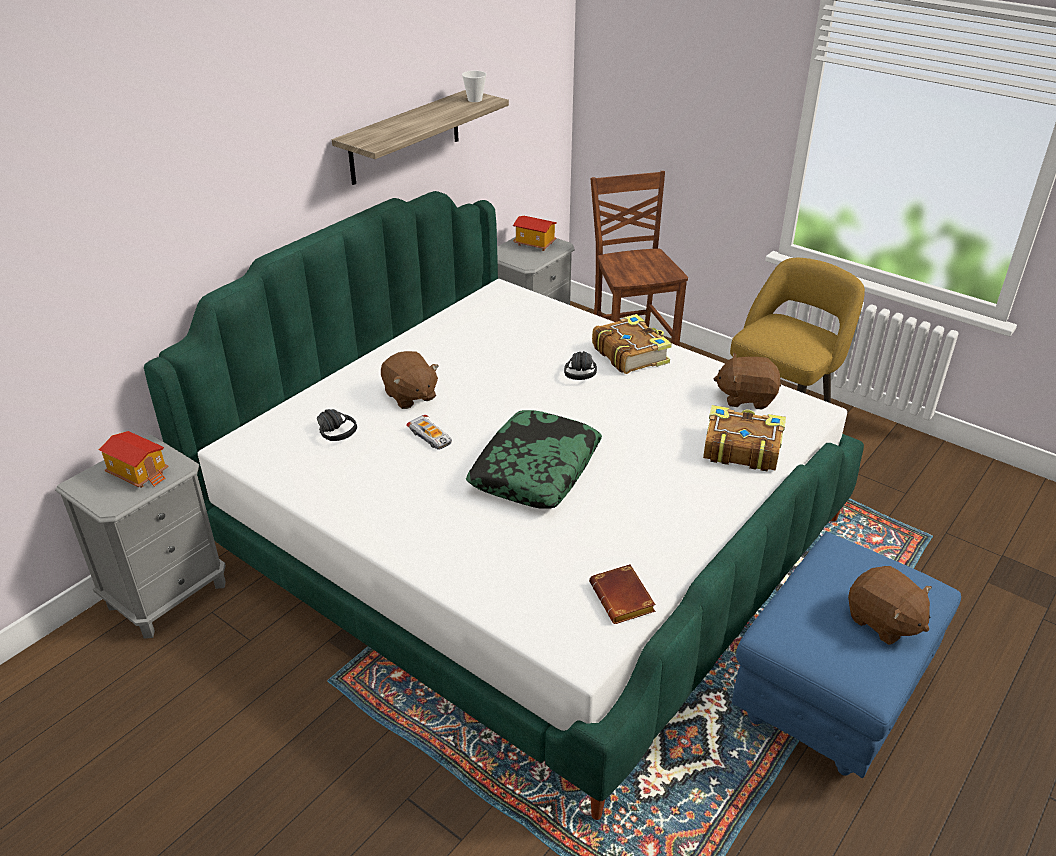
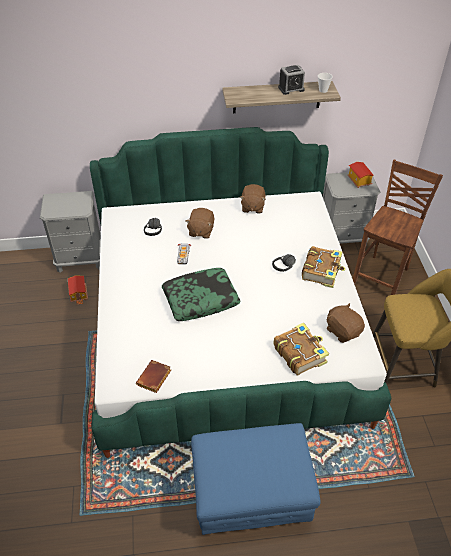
camera: 45 degrees right, 10 degrees up
(139, 473) = (70, 205): toy house -> toy house (79, 294)
(431, 111) = (291, 89): none -> alarm clock
(883, 622) = (256, 479): brown plush toy -> brown plush toy (252, 207)

